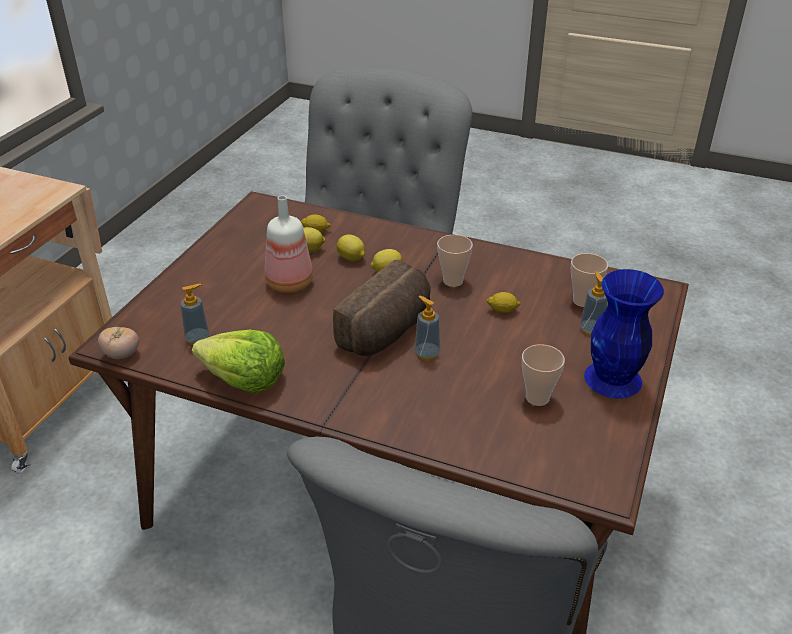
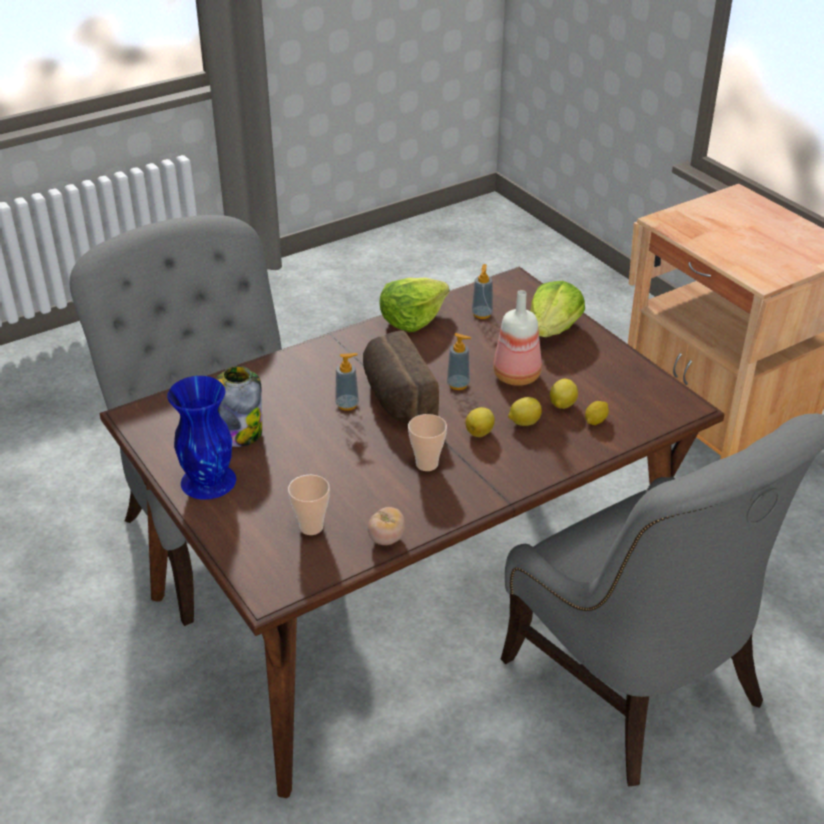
camera: 125 degrees right, 0 degrees up
(121, 354) = (496, 282): tomato -> tomato (386, 539)
(193, 290) = (553, 329): none -> lettuce
(503, 310) = (354, 471): lemon -> none
(537, 398) = (239, 432): cup -> jar
(591, 330) = (271, 506): soap dispenser -> soap dispenser (458, 384)

